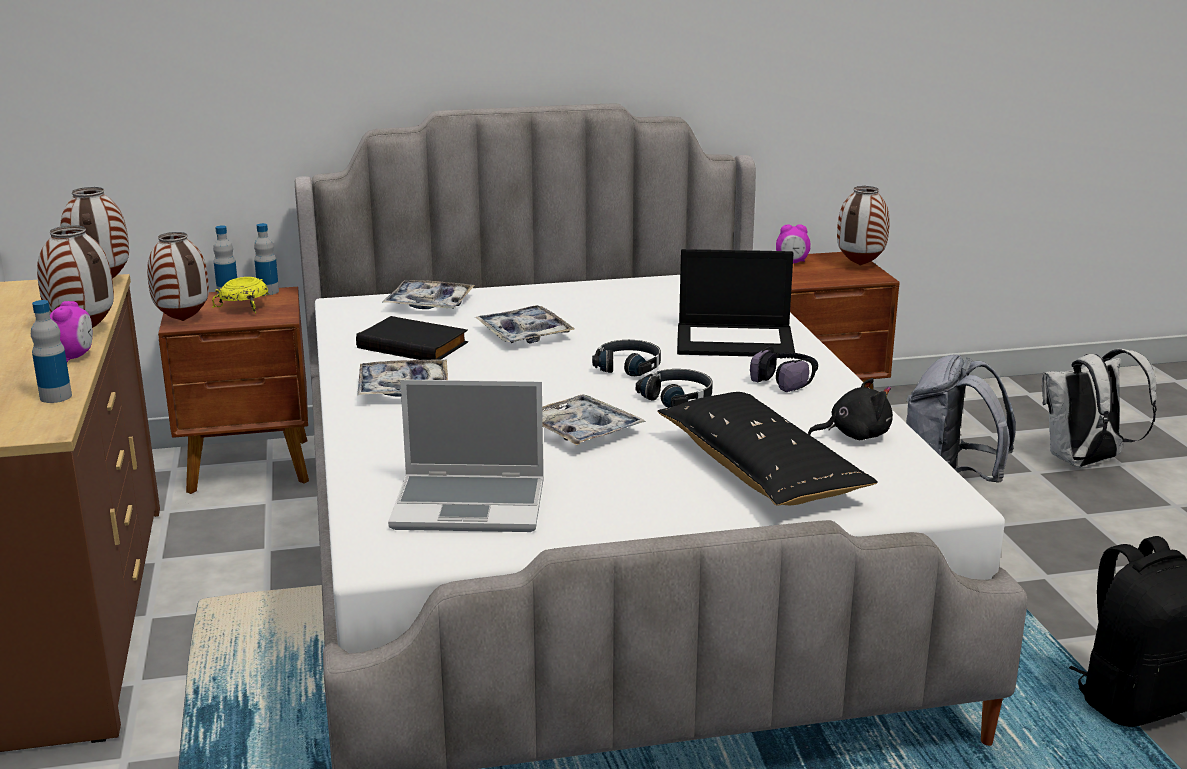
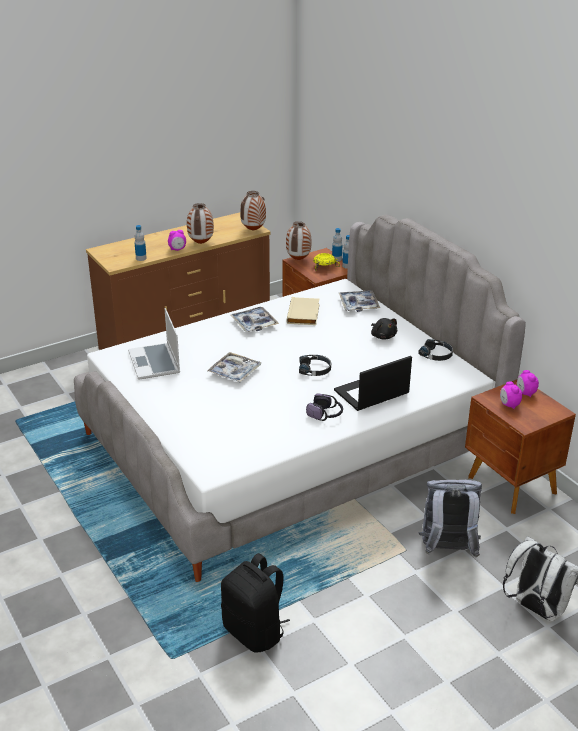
camera: 70 degrees right, 10 degrees up
(414, 345) = (304, 314): black book -> beige book
(524, 334) = (337, 336): tray -> none
(678, 397) = (285, 388): black headphones -> black headphones (436, 355)
(736, 340) = (371, 393): laptop -> laptop turned 75 degrees clockwise
(760, 470) = (217, 421): black pillow -> none
(818, 275) = (509, 405): none -> alarm clock
(855, 435) = (269, 441): black plush toy -> black plush toy (383, 336)
(860, 265) = (542, 418): vase -> none

